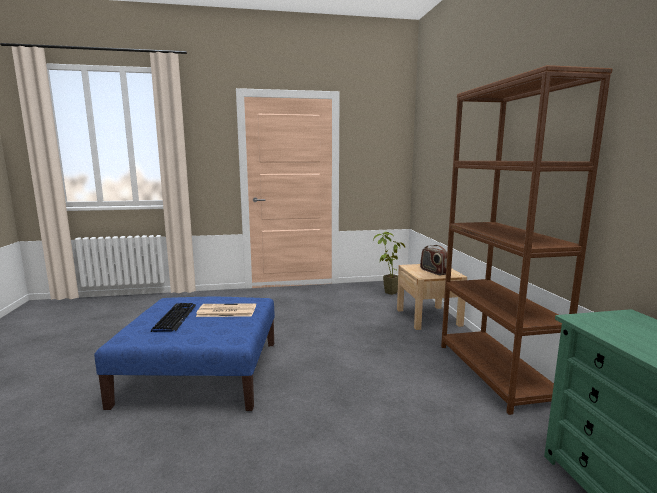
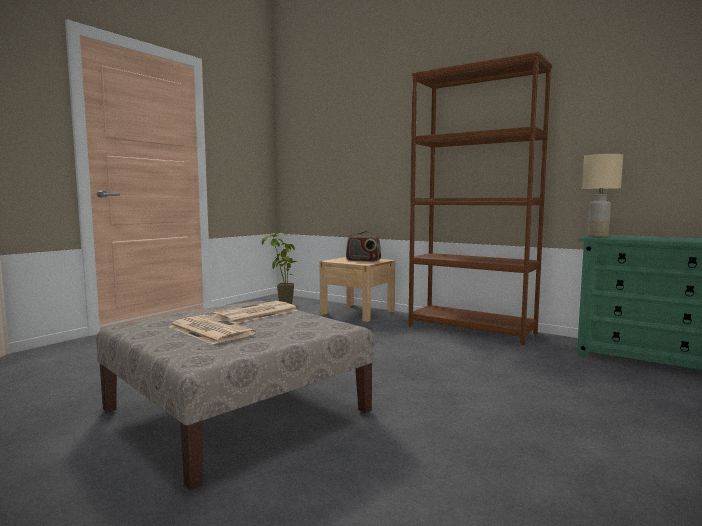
camera: 45 degrees left, 5 degrees down
(175, 318) = (209, 330): keyboard -> newspaper
(201, 372) = (235, 411): blue ottoman -> beige ottoman
(600, 318) = (597, 236): none -> beige table lamp

